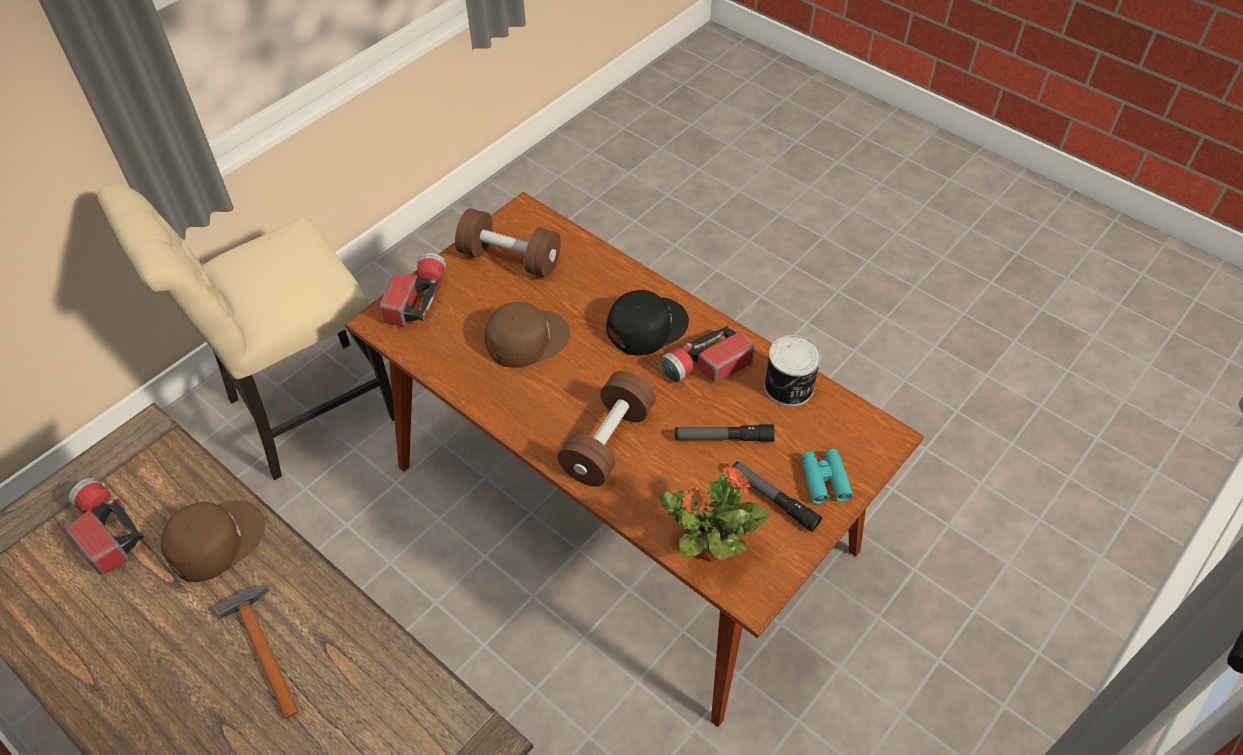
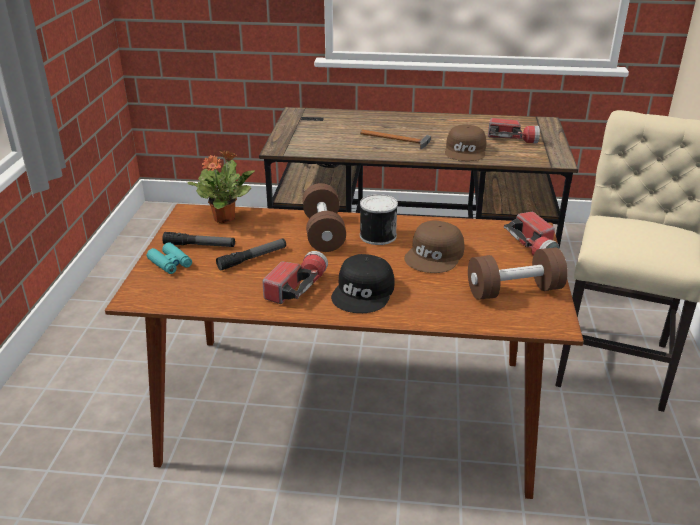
camera: 145 degrees right, 20 degrees down
(789, 387) = (225, 298): can -> can (377, 235)

